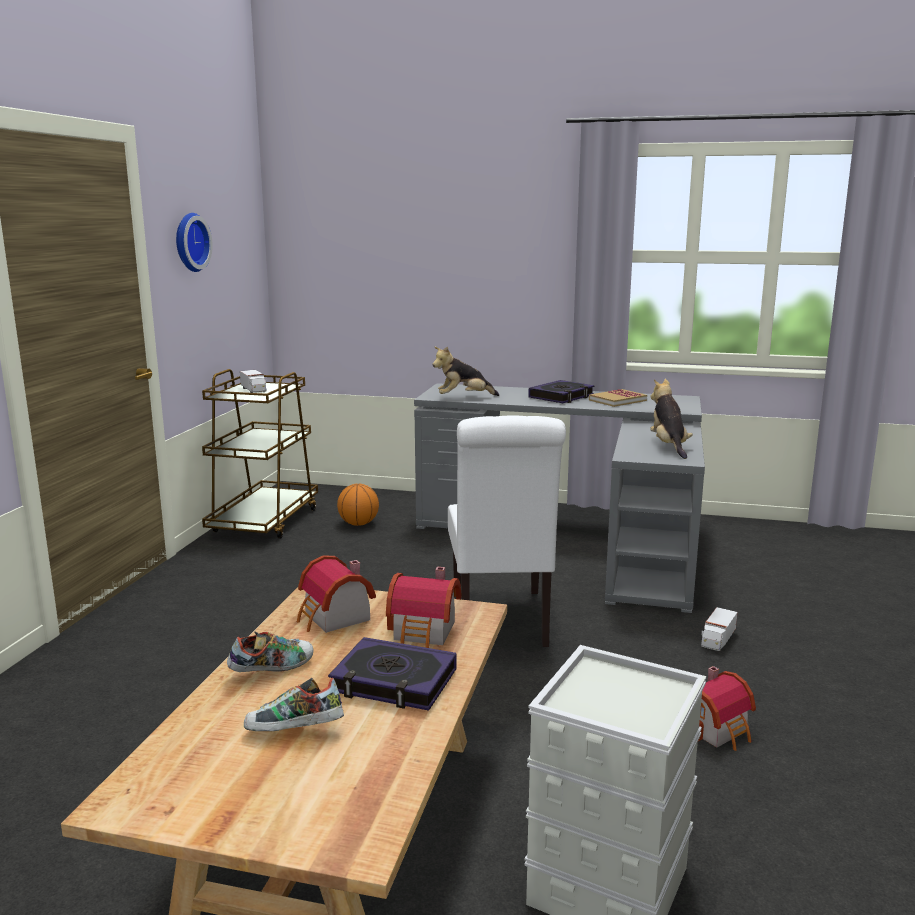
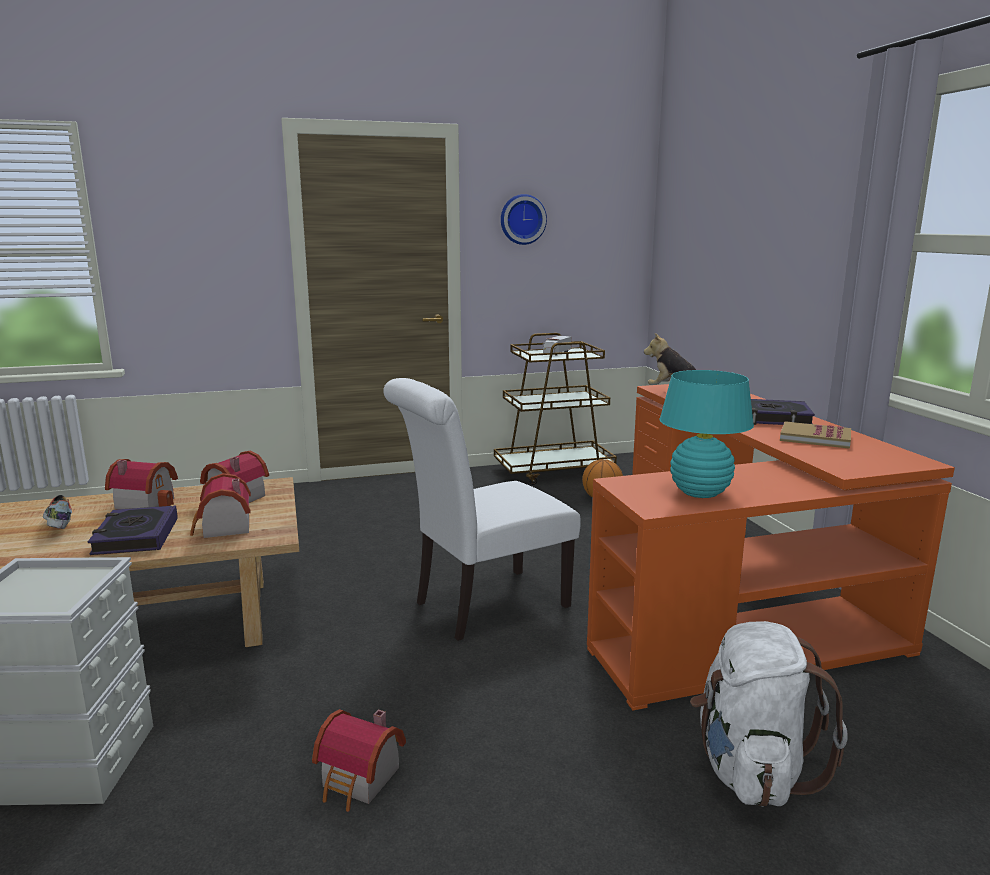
camera: 60 degrees right, 0 degrees up
(272, 669) = (146, 502): shoe -> toy house
(580, 539) = (735, 597): grey desk -> orange desk
(668, 446) = (700, 492): plush toy -> turquoise table lamp
(717, 640) = (578, 743): toy truck -> none
(770, 601) = (751, 770): none -> white backpack

